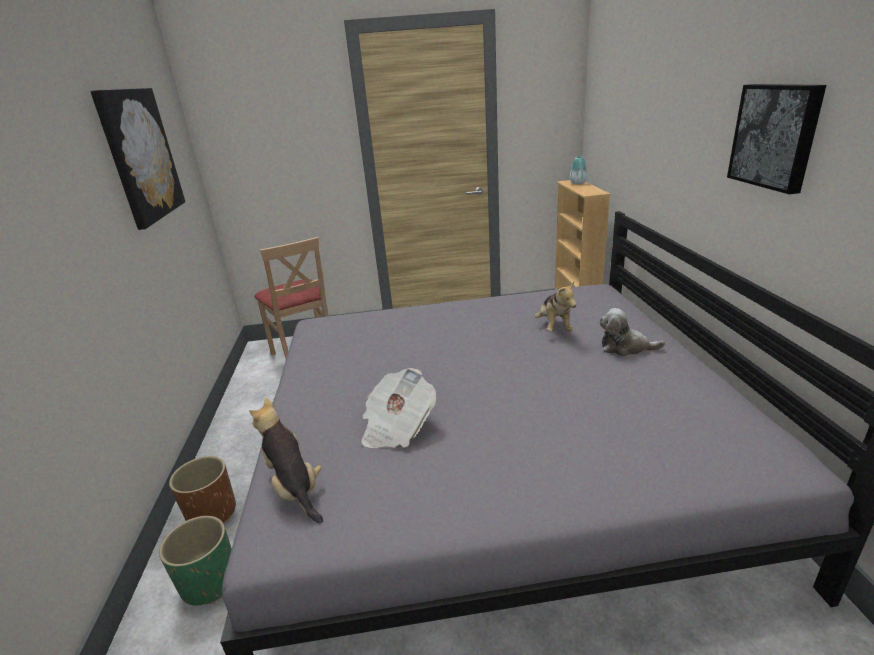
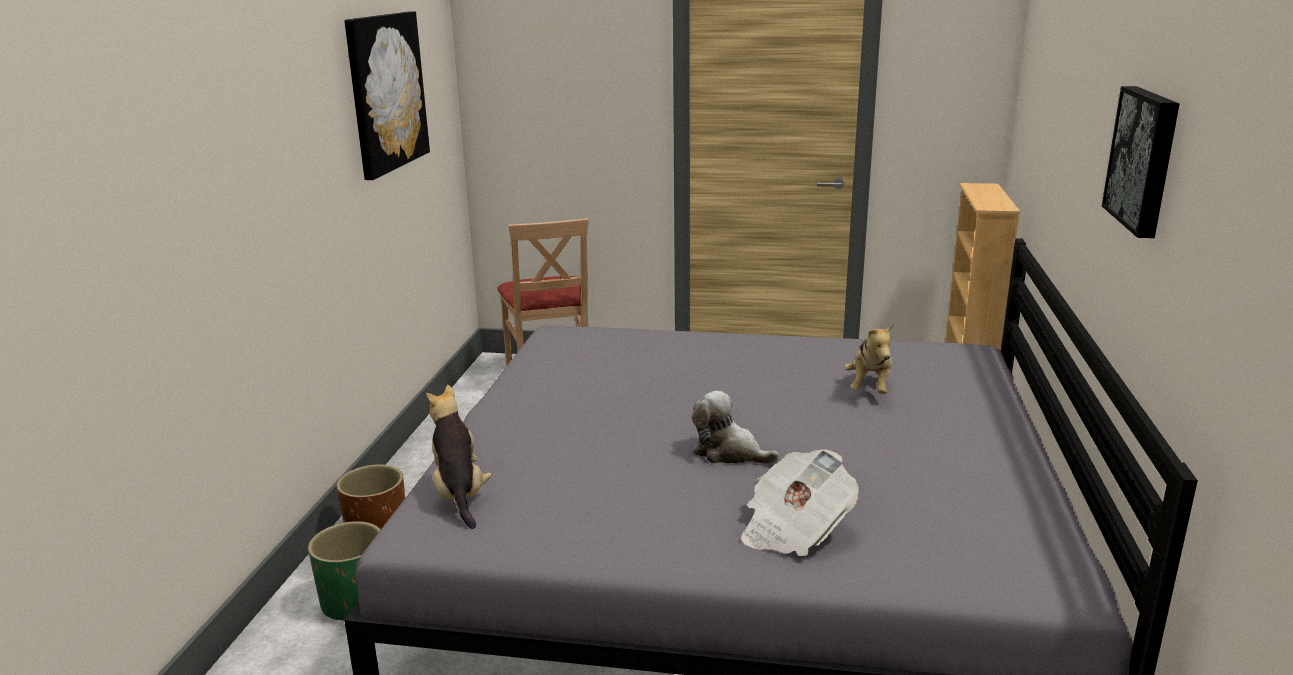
camera: 15 degrees right, 5 degrees down
(397, 426) = (599, 459): newspaper -> newspaper (794, 529)
(578, 183) = (987, 190): vase -> none
(625, 347) = (952, 428): plush toy -> plush toy (729, 453)

